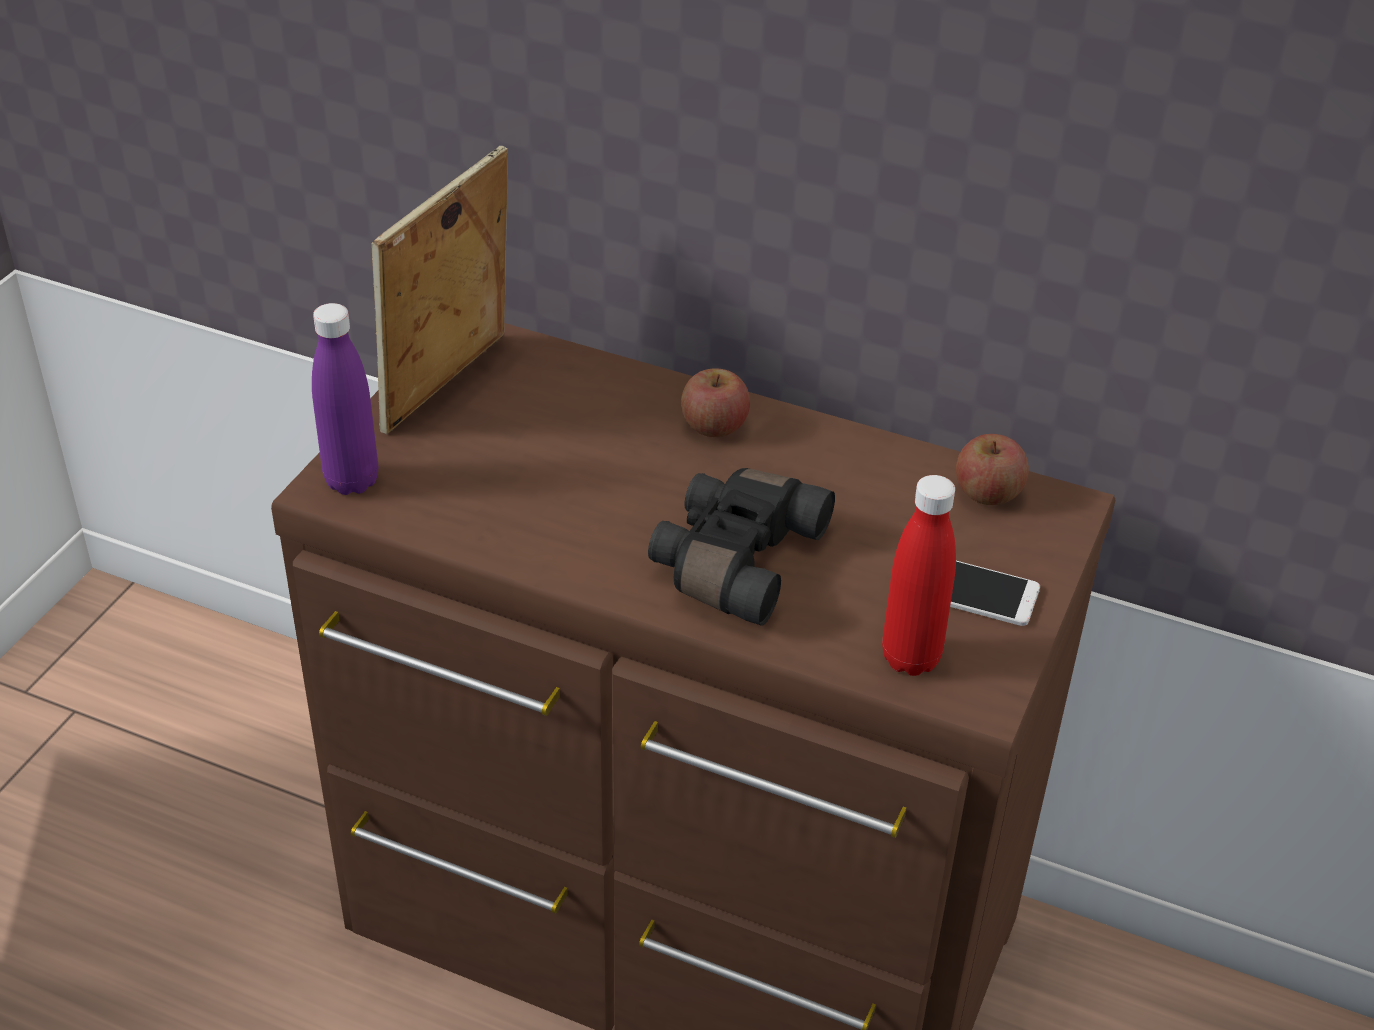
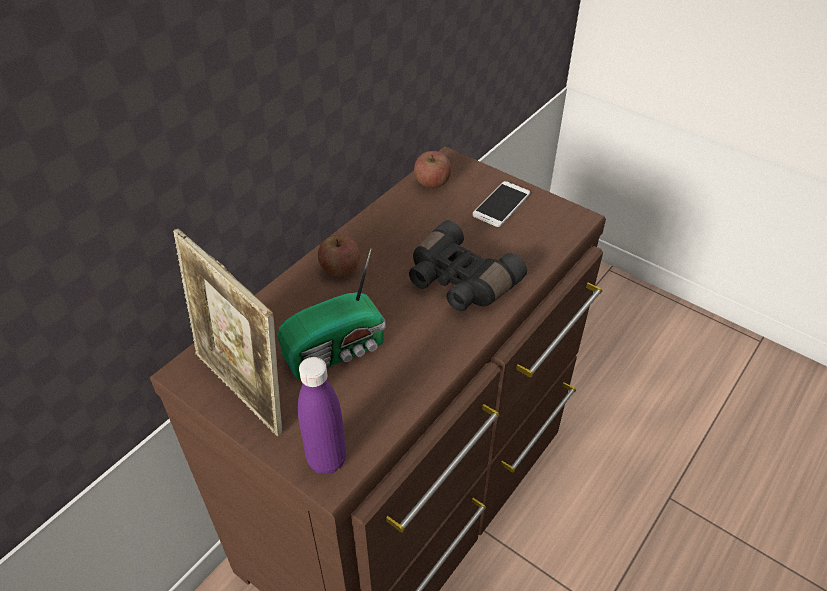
camera: 75 degrees left, 5 degrees up
(543, 455) = (338, 350): none -> radio
(910, 658) = (545, 234): red bottle -> none

